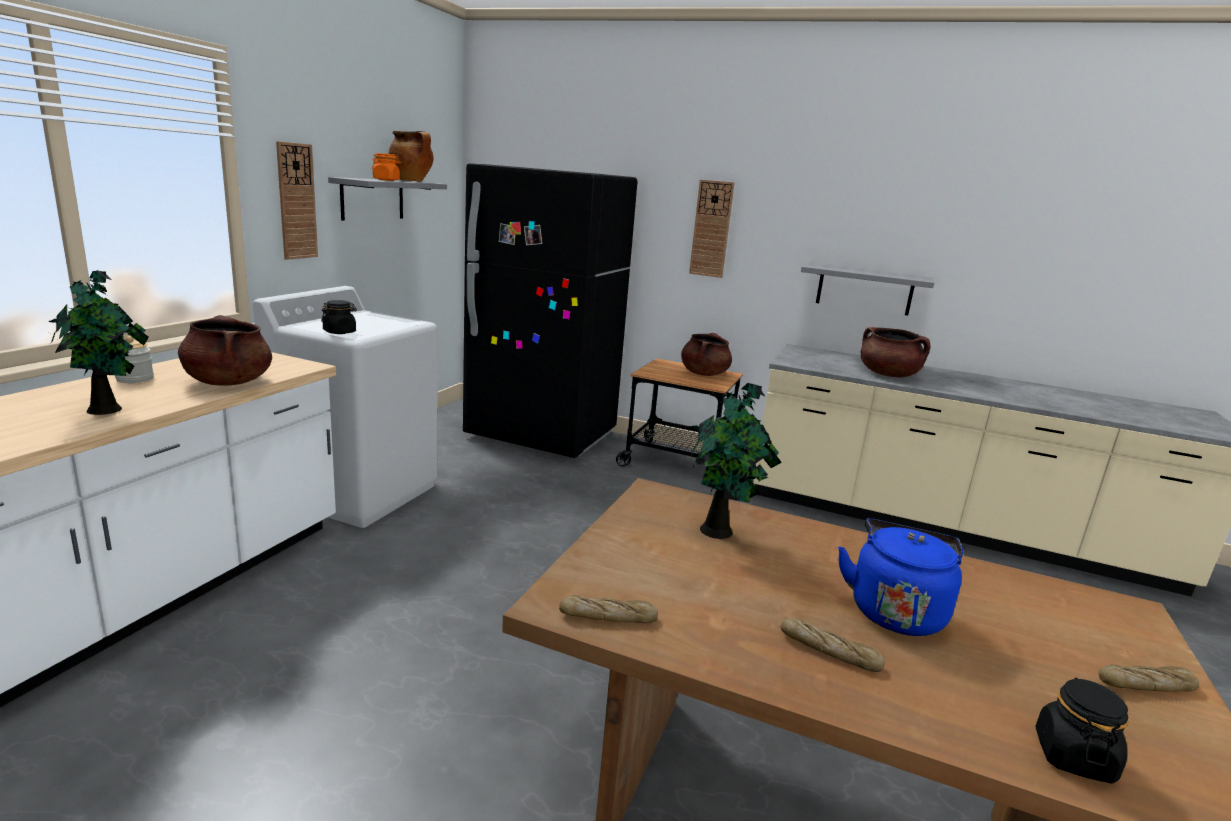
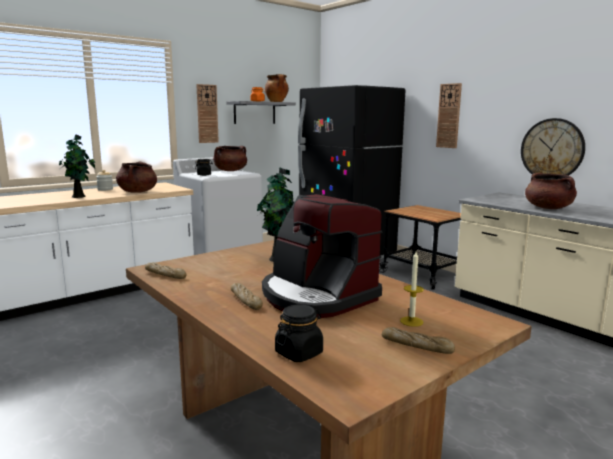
camera: 30 degrees right, 5 degrees down
(704, 374) = (438, 213): brown cooking pot -> brown cooking pot (230, 171)
(864, 289) = (552, 149): grey shelf -> wall clock
(895, 610) = (317, 296): blue kettle -> coffee machine
(1066, 634) = (411, 321): none -> candle

